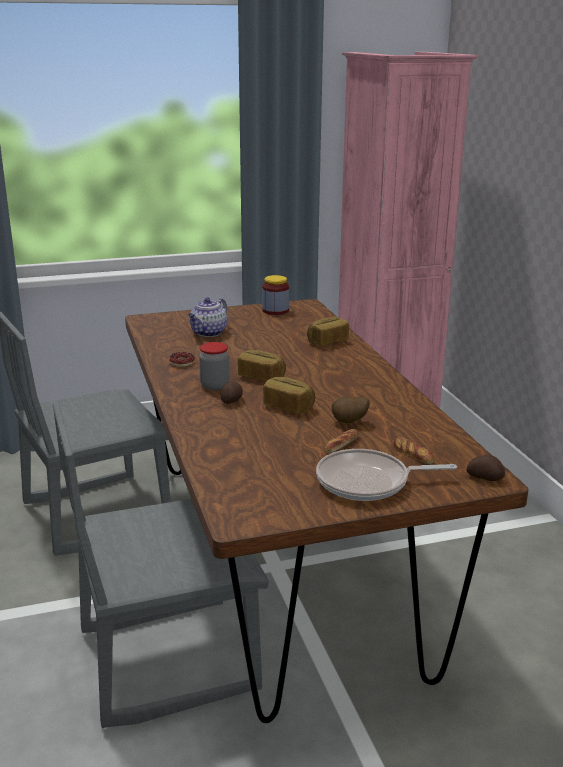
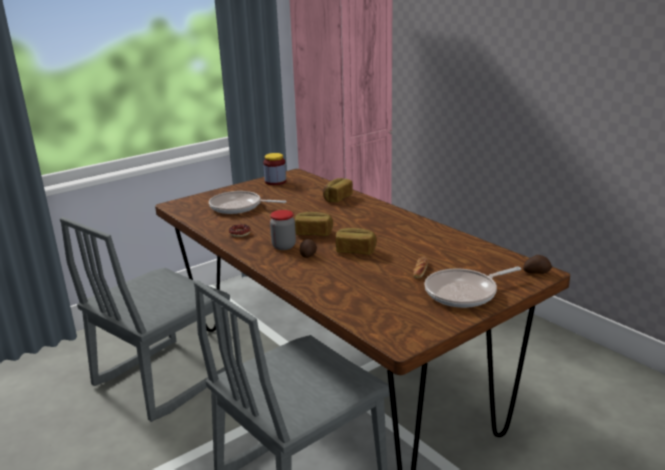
camera: 20 degrees left, 0 degrees up
(208, 333) = (239, 207): teapot -> frying pan
(349, 423) = (410, 253): potato -> none
(413, 454) = (475, 266): bread -> none

